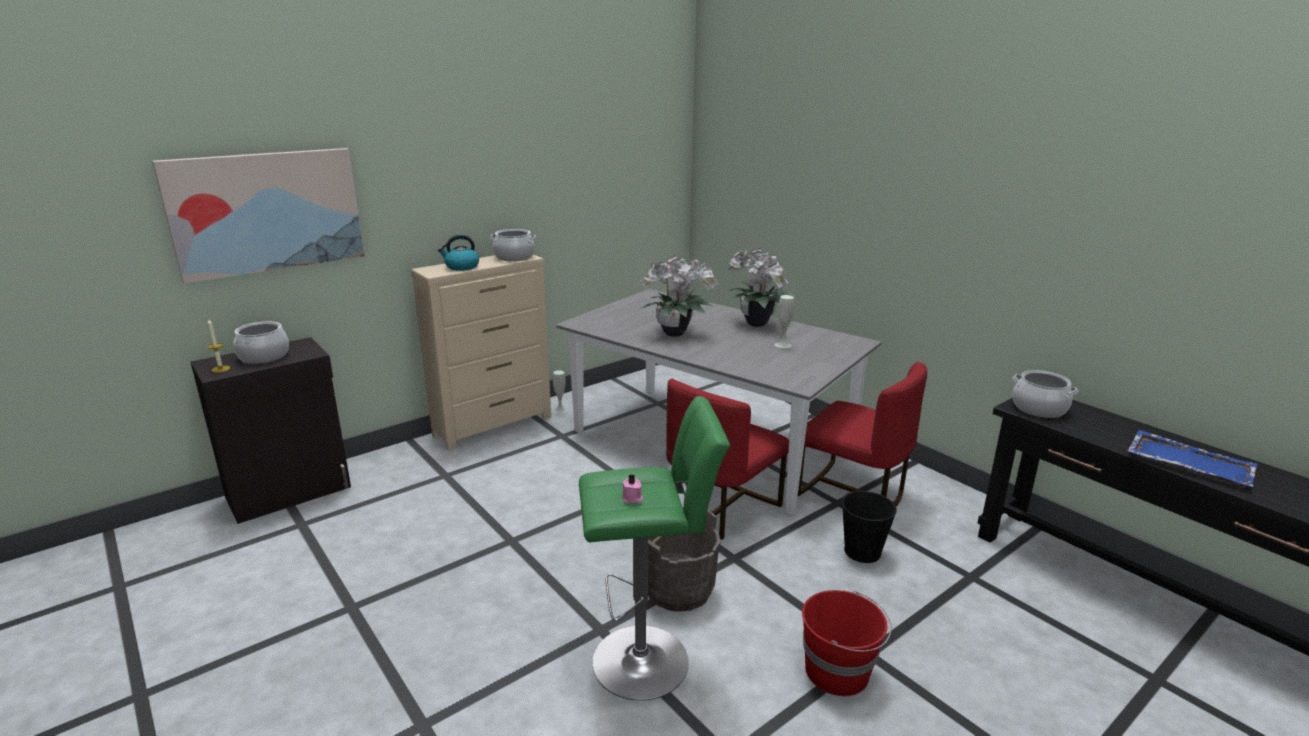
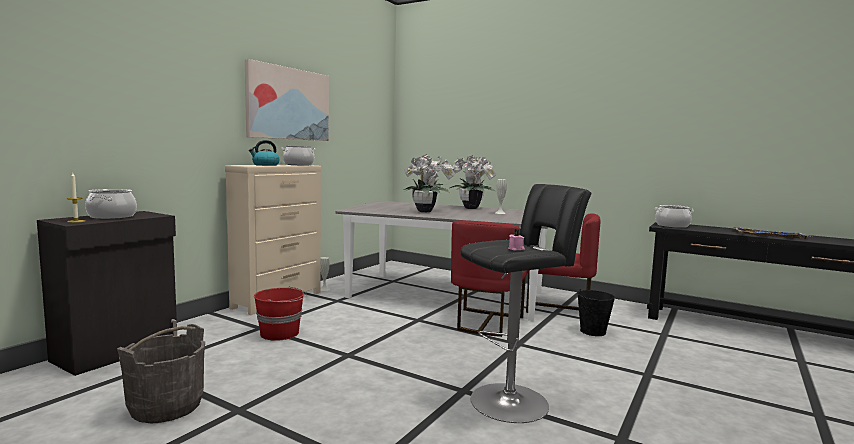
camera: 20 degrees left, 15 degrees down
(267, 212) = (121, 98): picture -> picture (288, 104)
(648, 660) = (514, 400): green stool -> black stool
(678, 589) = (497, 363): grey bucket -> grey bucket (166, 406)
(838, 671) = (640, 385): red bucket -> red bucket (280, 333)

